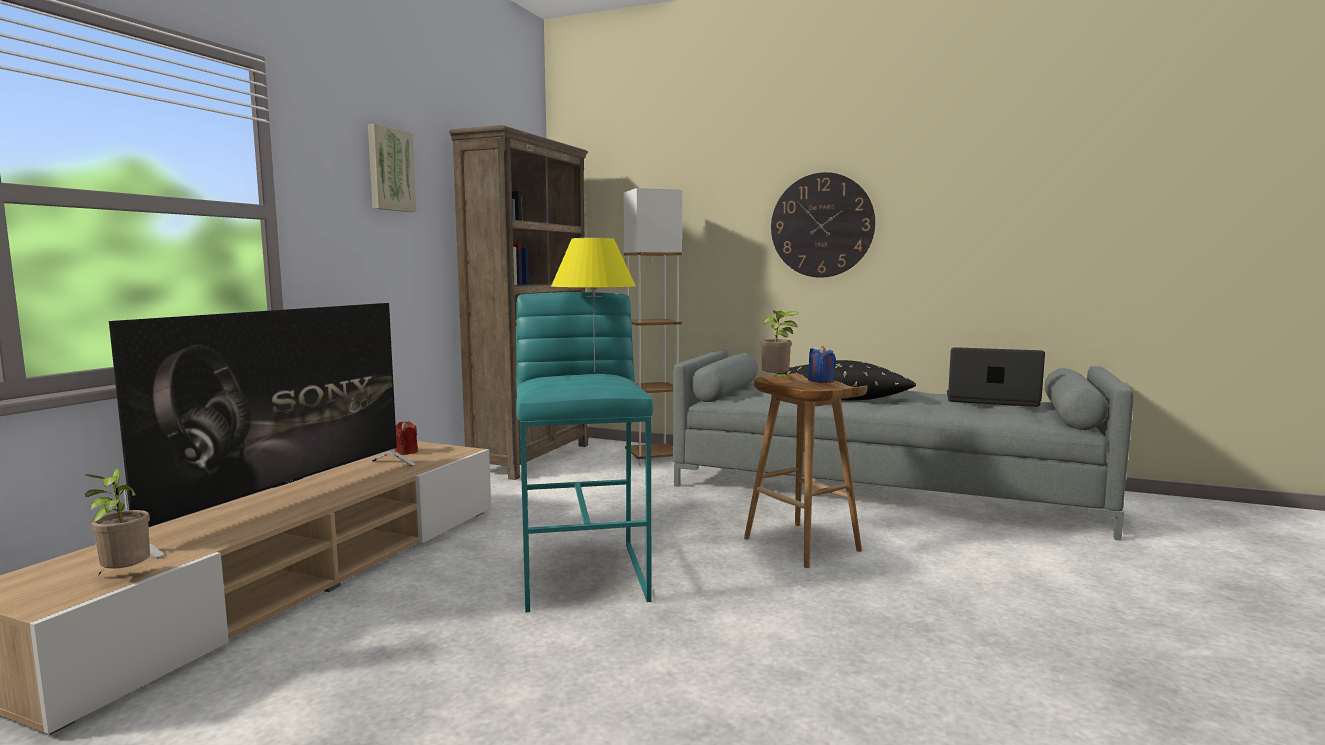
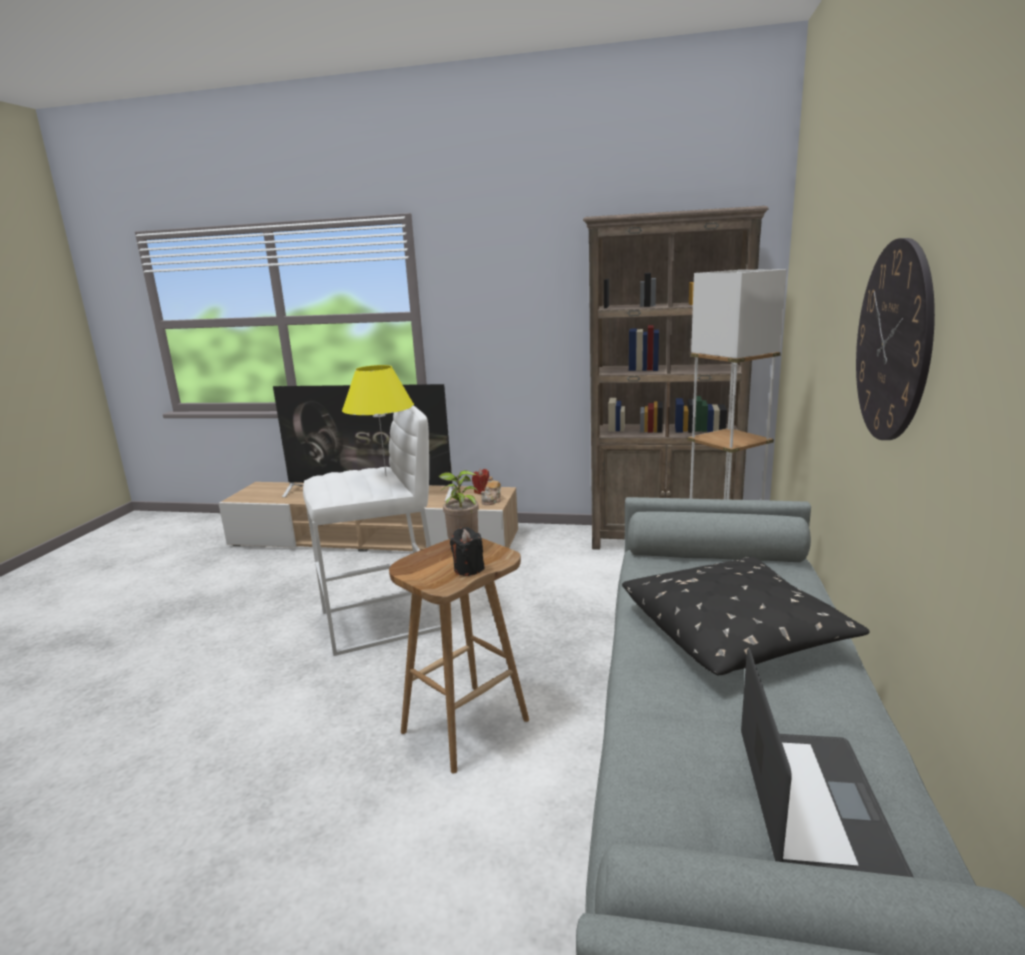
camera: 80 degrees right, 10 degrees up
(124, 576) = (262, 499): potted plant -> none
(390, 170) = (523, 270): picture -> none
(450, 450) = (492, 501): none -> teapot
(584, 574) = (384, 620): turquoise stool -> white stool
(821, 381) = (468, 569): blue candle -> black candle

